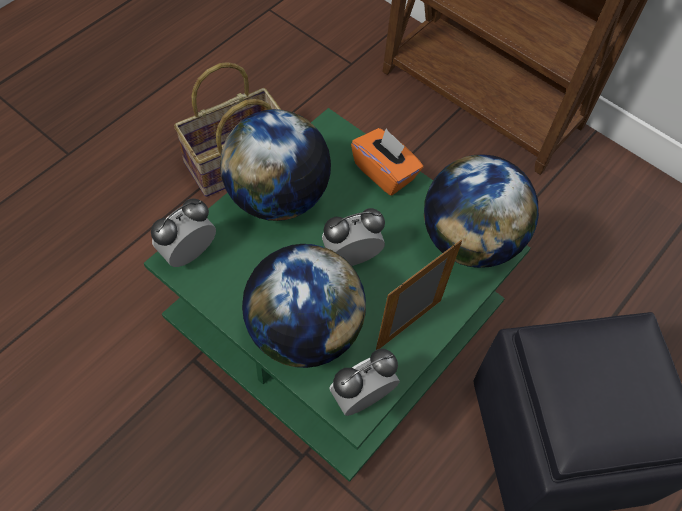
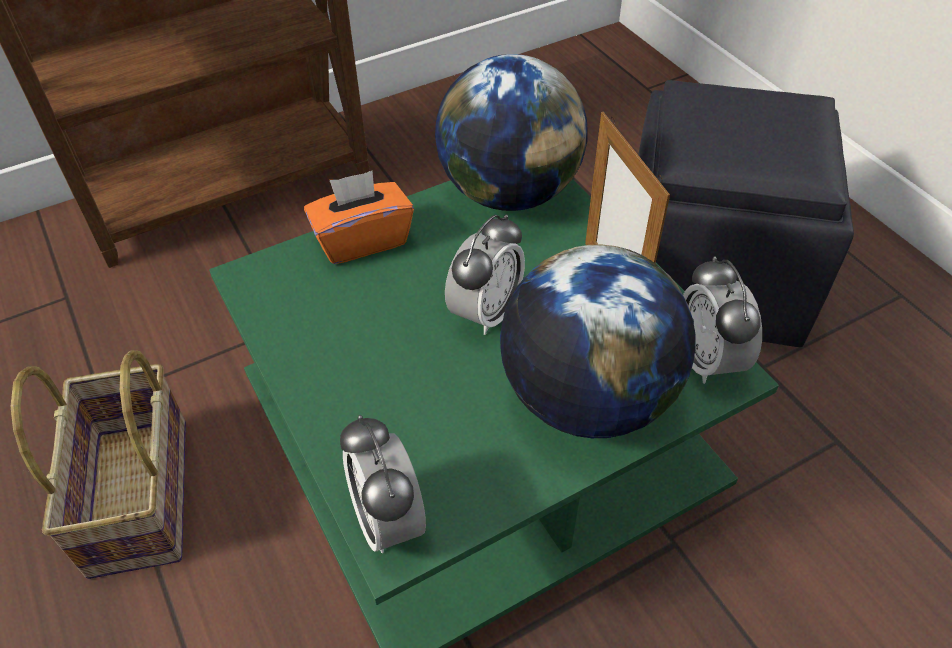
camera: 65 degrees left, 10 degrees down
(277, 197) = (339, 371): globe -> none
(351, 257) = (485, 312): alarm clock -> alarm clock turned 150 degrees counterclockwise

